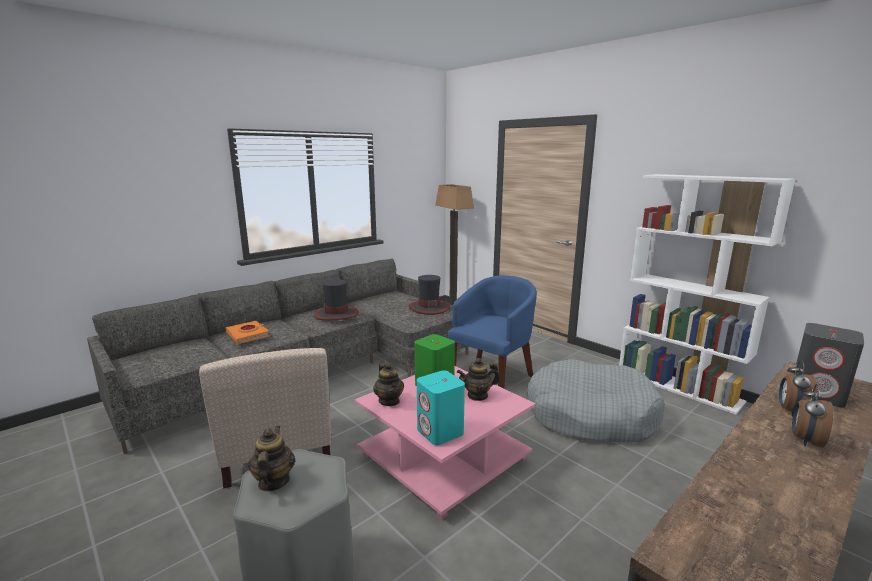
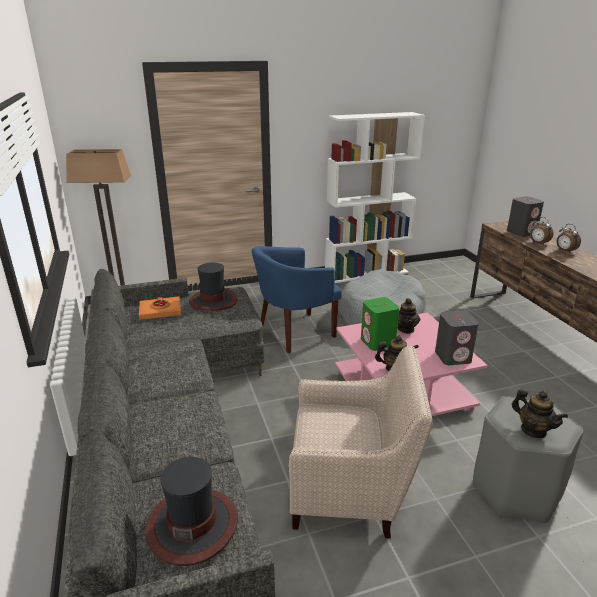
camera: 65 degrees left, 10 degrees up
(248, 335) = (177, 434): orange book -> orange book (160, 311)
(273, 482) = (533, 430): teapot -> teapot turned 150 degrees counterclockwise
(337, 314) = (172, 356): hat -> hat (192, 525)
(440, 432) = (453, 357): turquoise speaker -> grey speaker
(492, 376) = (294, 332): blue armchair -> blue armchair turned 90 degrees counterclockwise

